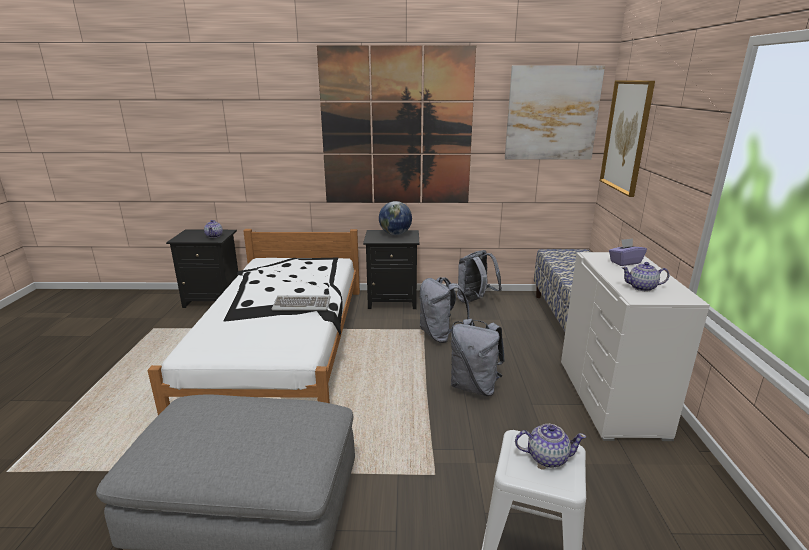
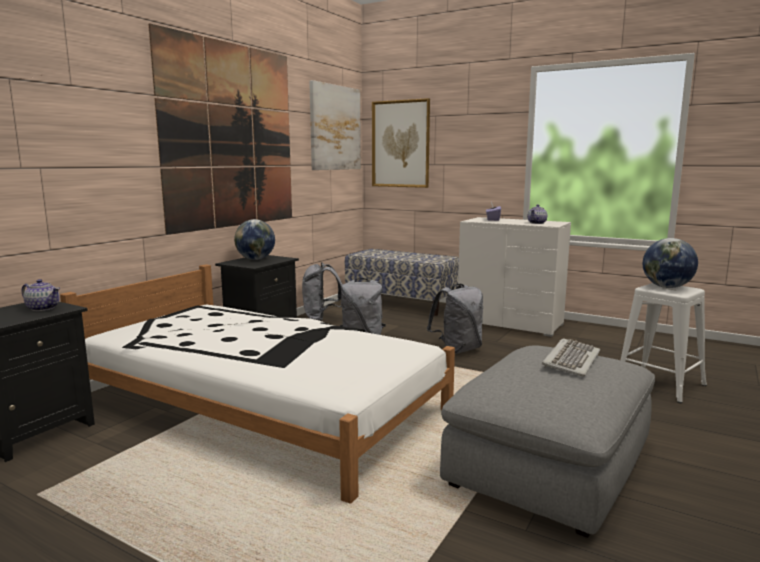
camera: 60 degrees left, 10 degrees down
(302, 305) = (308, 331): keyboard -> keyboard (570, 360)
(546, 457) = (666, 287): teapot -> globe

